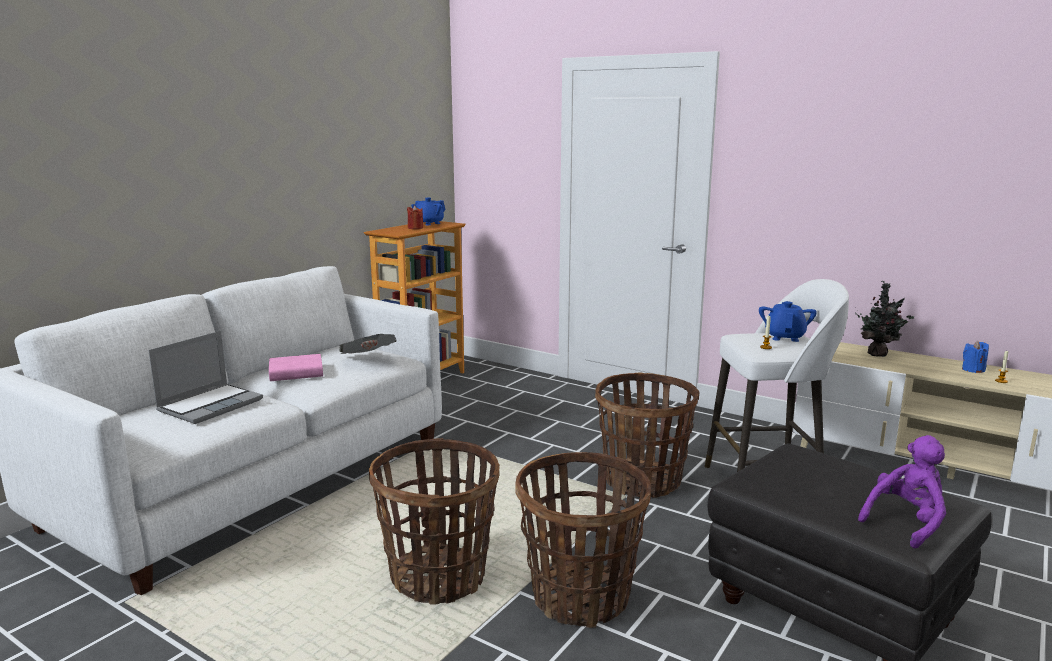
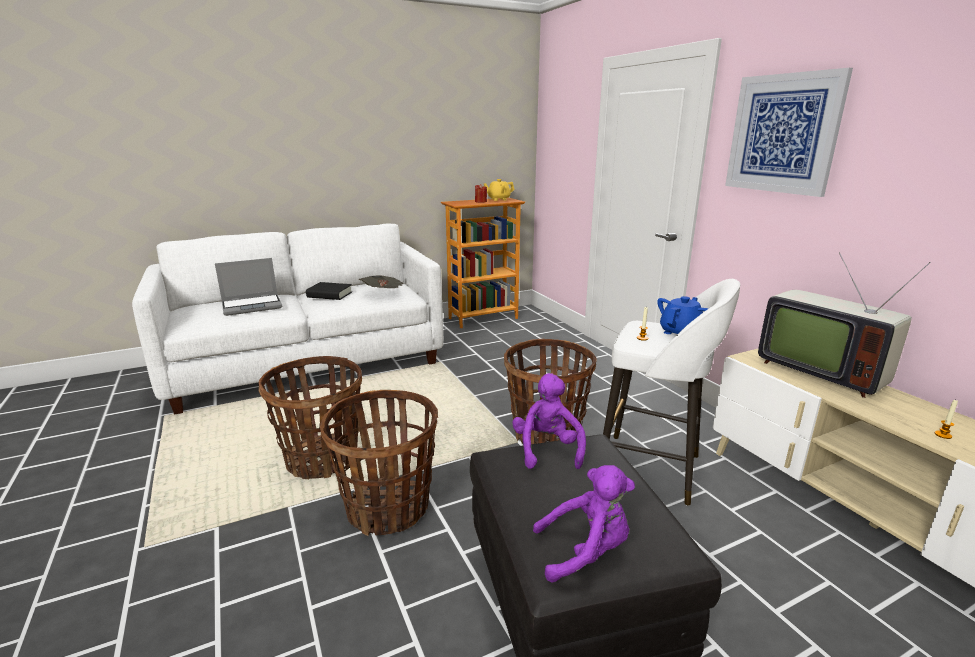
camera: 30 degrees right, 5 degrees up
(296, 373) = (329, 295): pink book -> black book
(428, 223) = (498, 199): blue teapot -> yellow teapot
(772, 464) = (547, 449): none -> purple plush toy
(800, 143) = (783, 134): none -> picture
(878, 354) = (820, 371): potted plant -> television
(973, 370) = (922, 413): blue candle -> none

